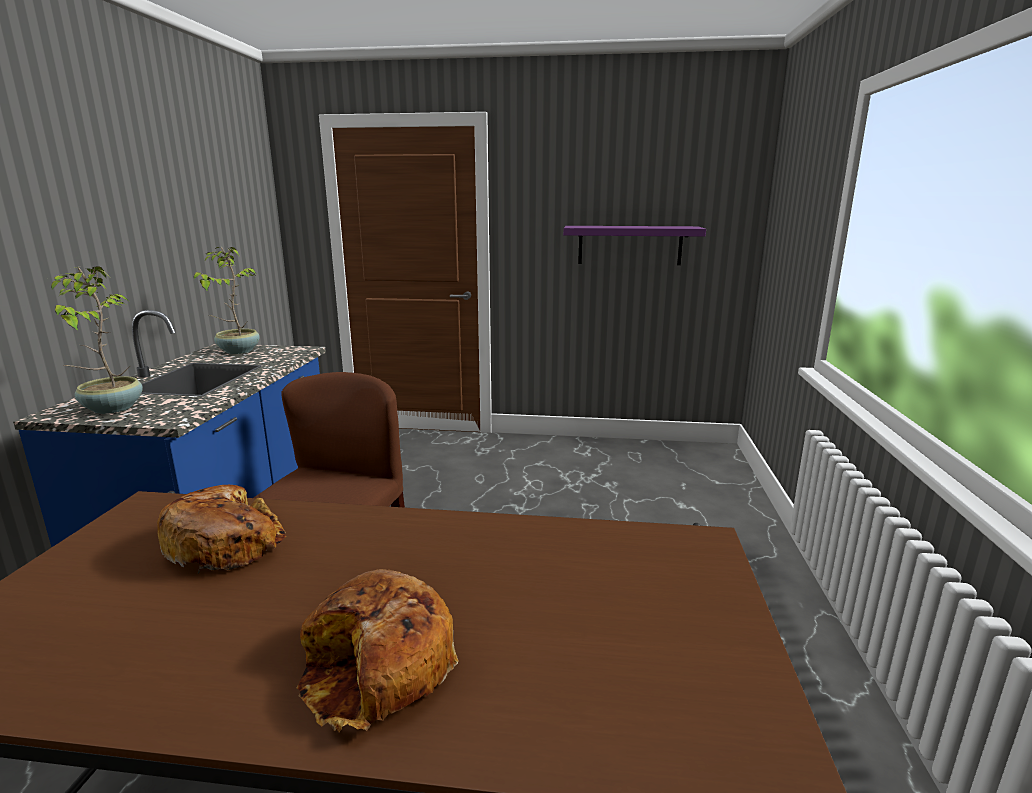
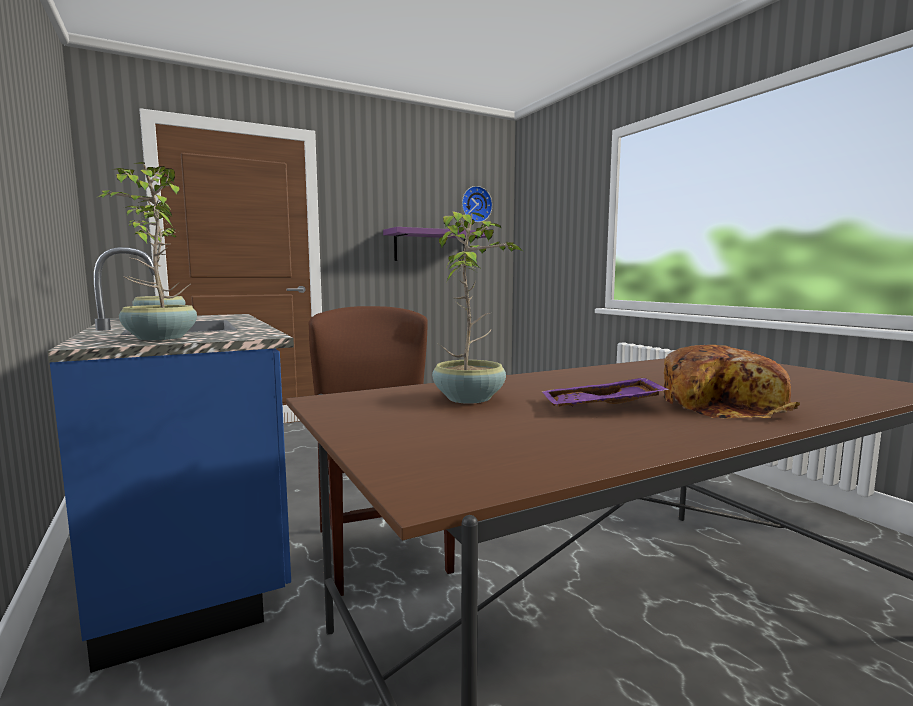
camera: 35 degrees left, 10 degrees down
(227, 543) = (470, 398): bread -> potted plant
(267, 612) = (601, 407): none -> purple tray
(703, 185) = (475, 204): none -> wall clock

